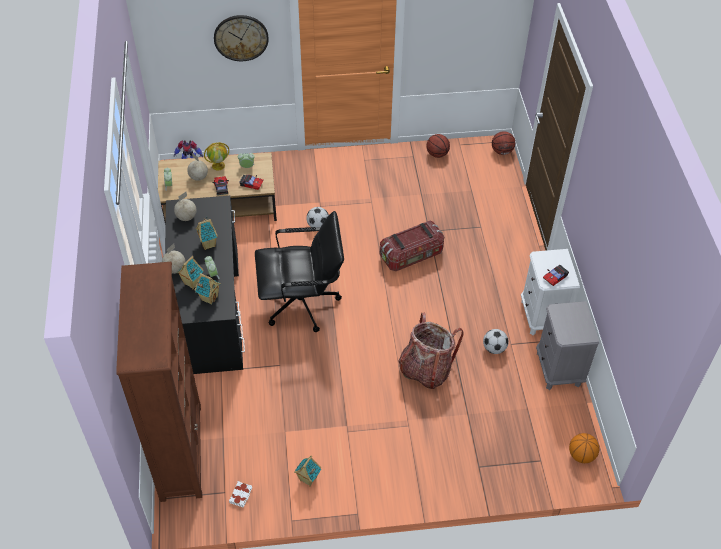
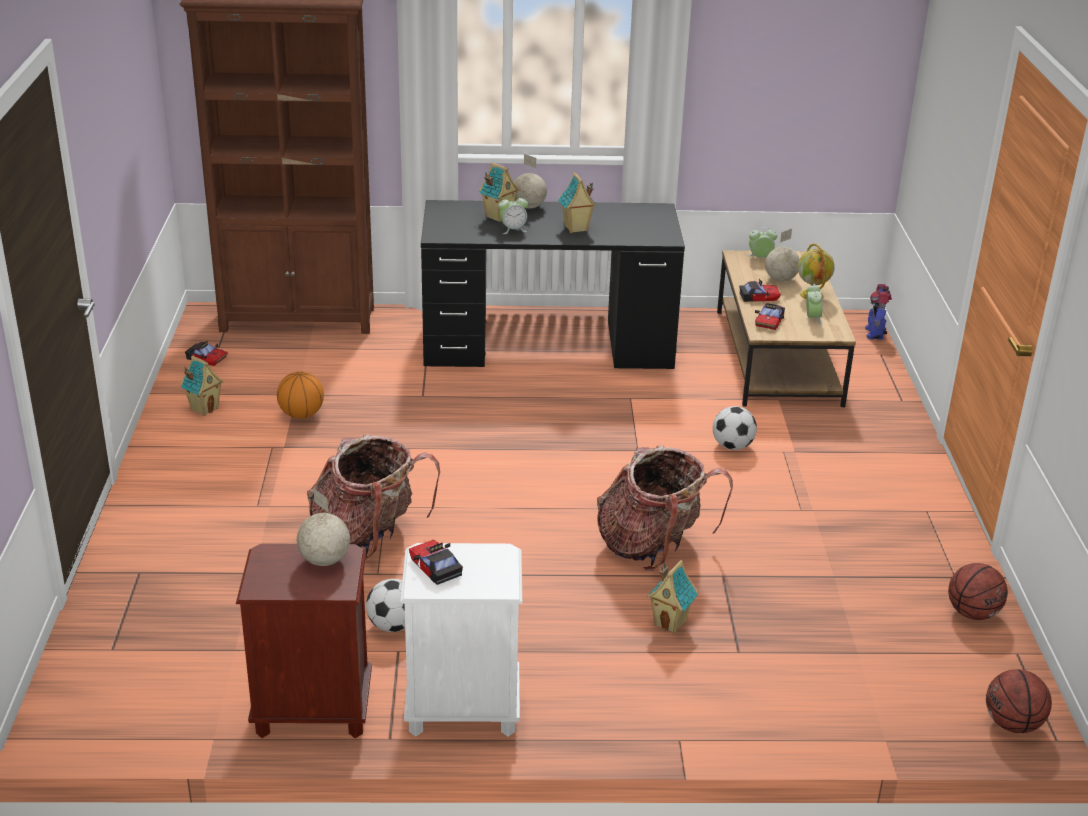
camera: 95 degrees right, 20 degrees down
(187, 217) = (635, 216): globe -> globe (324, 561)
(209, 298) = (466, 227): toy house -> toy house (671, 623)
(241, 37) = (962, 131): wall clock -> none
(241, 495) = (206, 358): white book -> toy car
(302, 304) = (545, 421): black office chair -> none
(412, 255) = (653, 547): storage box -> backpack
(558, 369) = (312, 711): grey nightstand -> brown nightstand
(581, 455) = (94, 707): basketball -> basketball (301, 415)

